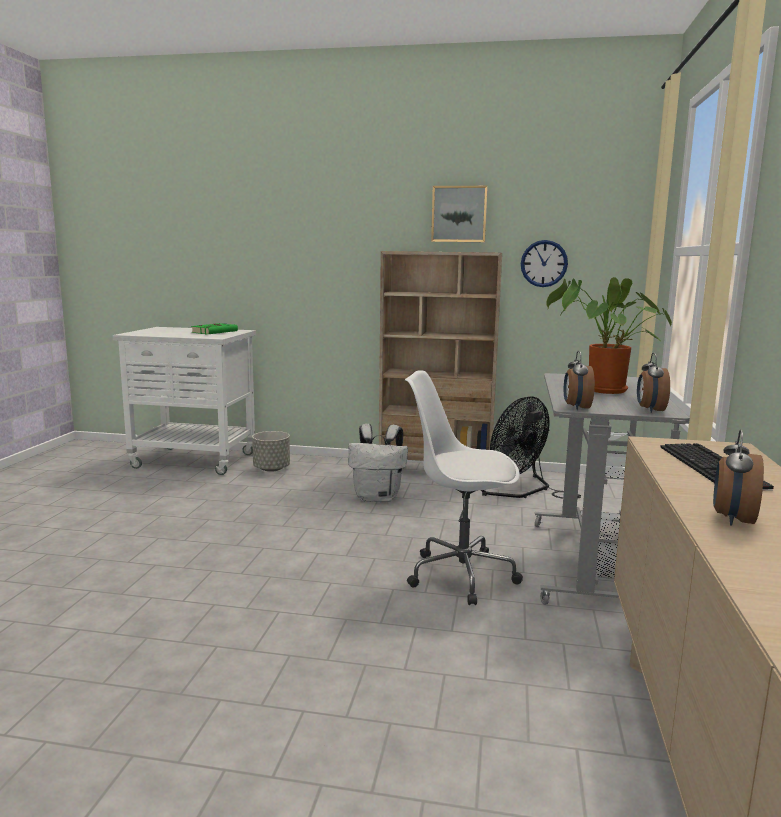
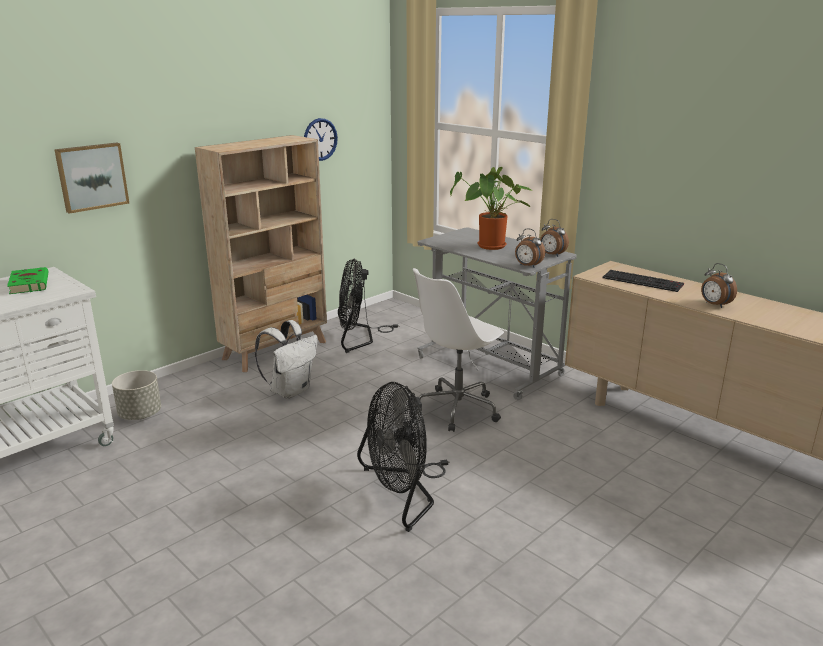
camera: 55 degrees left, 10 degrees up
(270, 595) = (404, 490): none -> black fan
(459, 214) = (250, 100): picture -> picture (91, 176)

